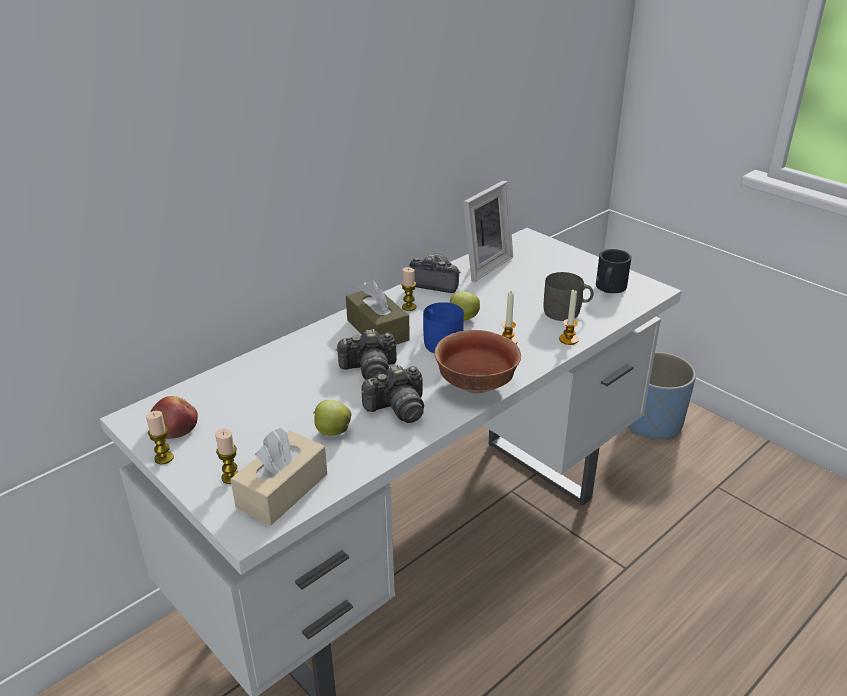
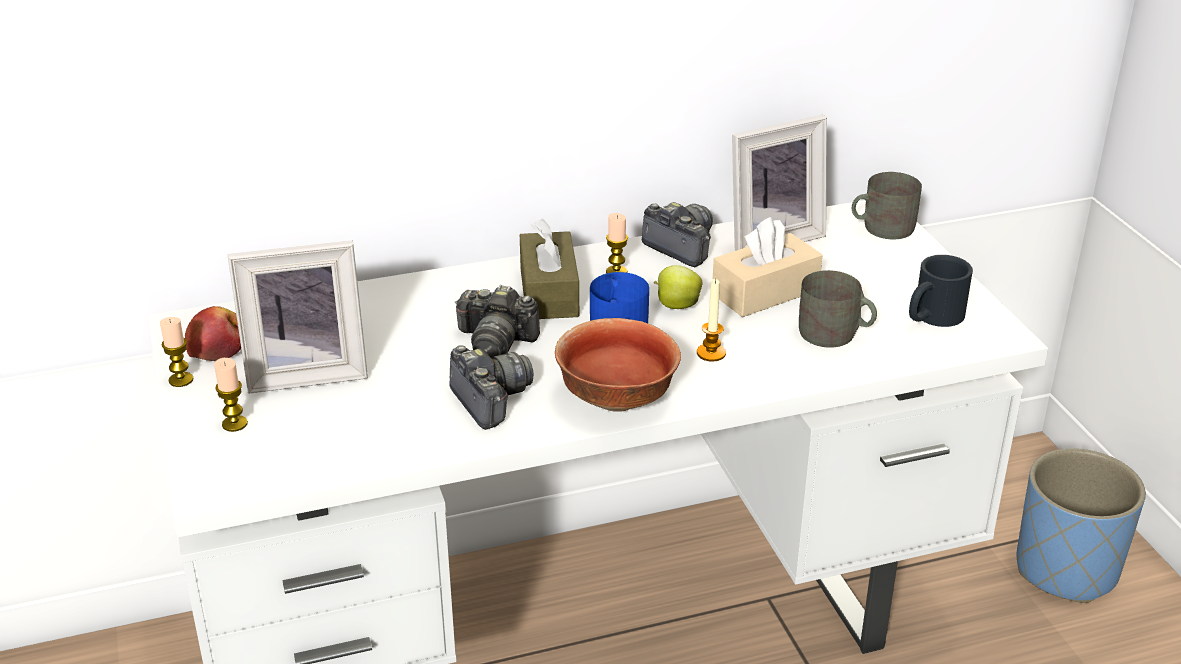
camera: 25 degrees right, 0 degrees up
(255, 425) = (306, 372): none -> picture frame
(282, 490) = (278, 456): beige tissue box -> beige tissue box (765, 292)
(332, 431) = (388, 405): apple -> none
(397, 408) = (490, 400): camera -> camera turned 120 degrees counterclockwise
(538, 246) = (881, 228): none -> grey mug
(568, 339) = (801, 373): candle -> none

